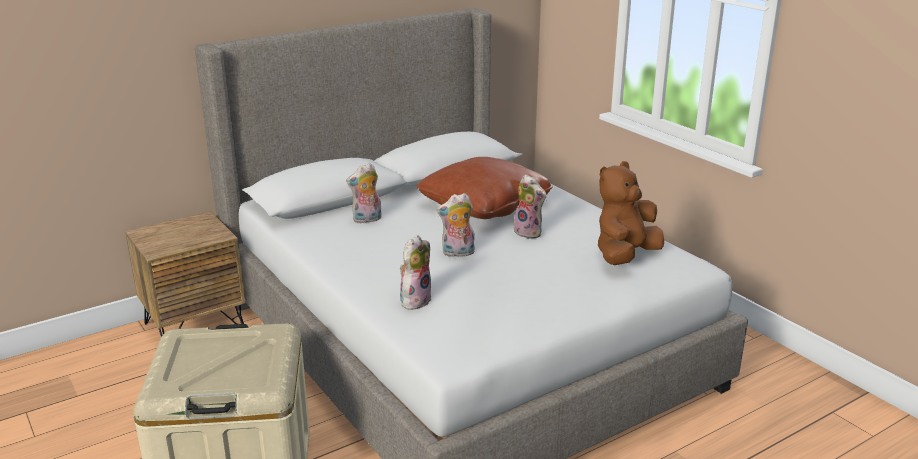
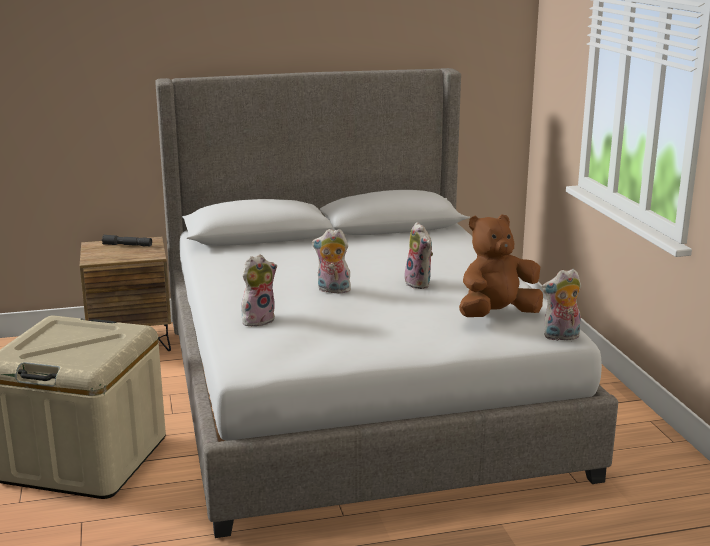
camera: 20 degrees right, 5 degrees down
(181, 227) = (127, 245): none -> grey flashlight
(367, 220) = (277, 255): plush toy -> plush toy (561, 337)
(484, 206) = (398, 258): brown pillow -> none

